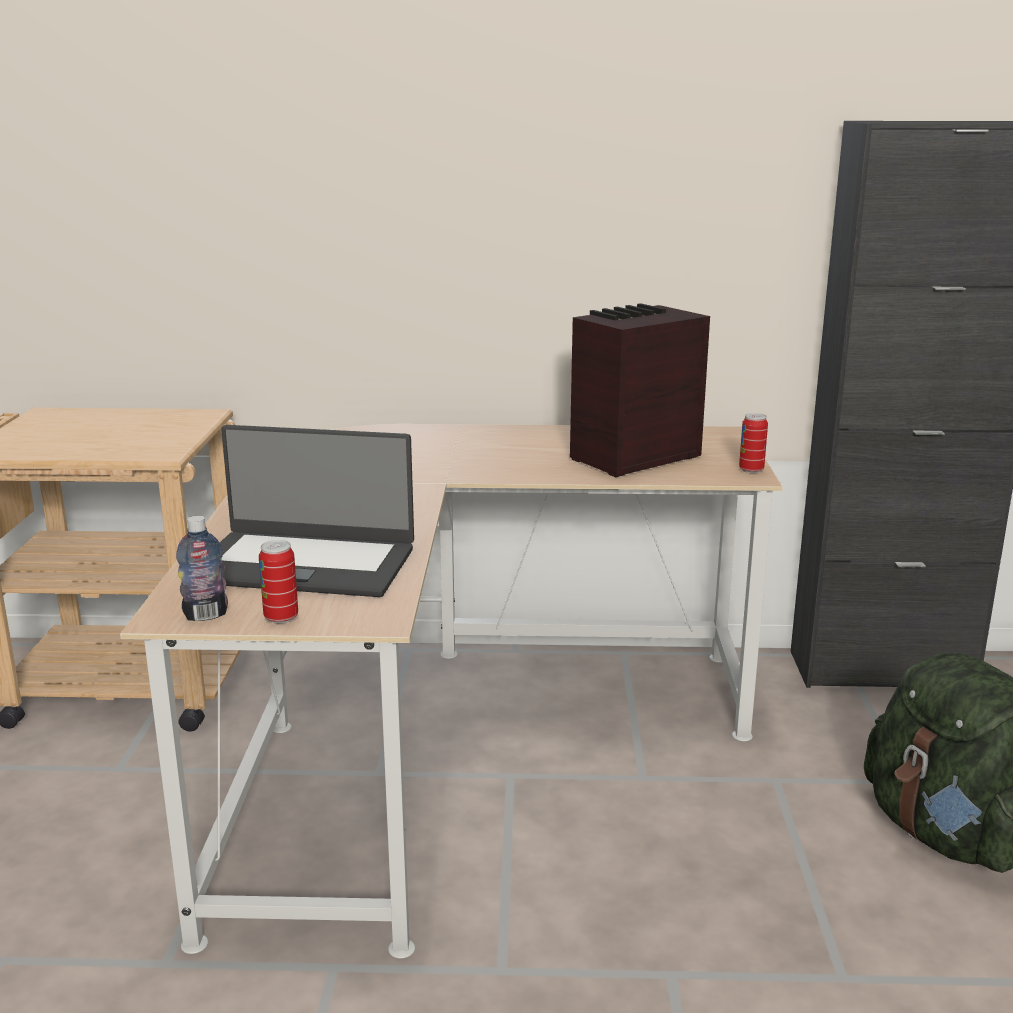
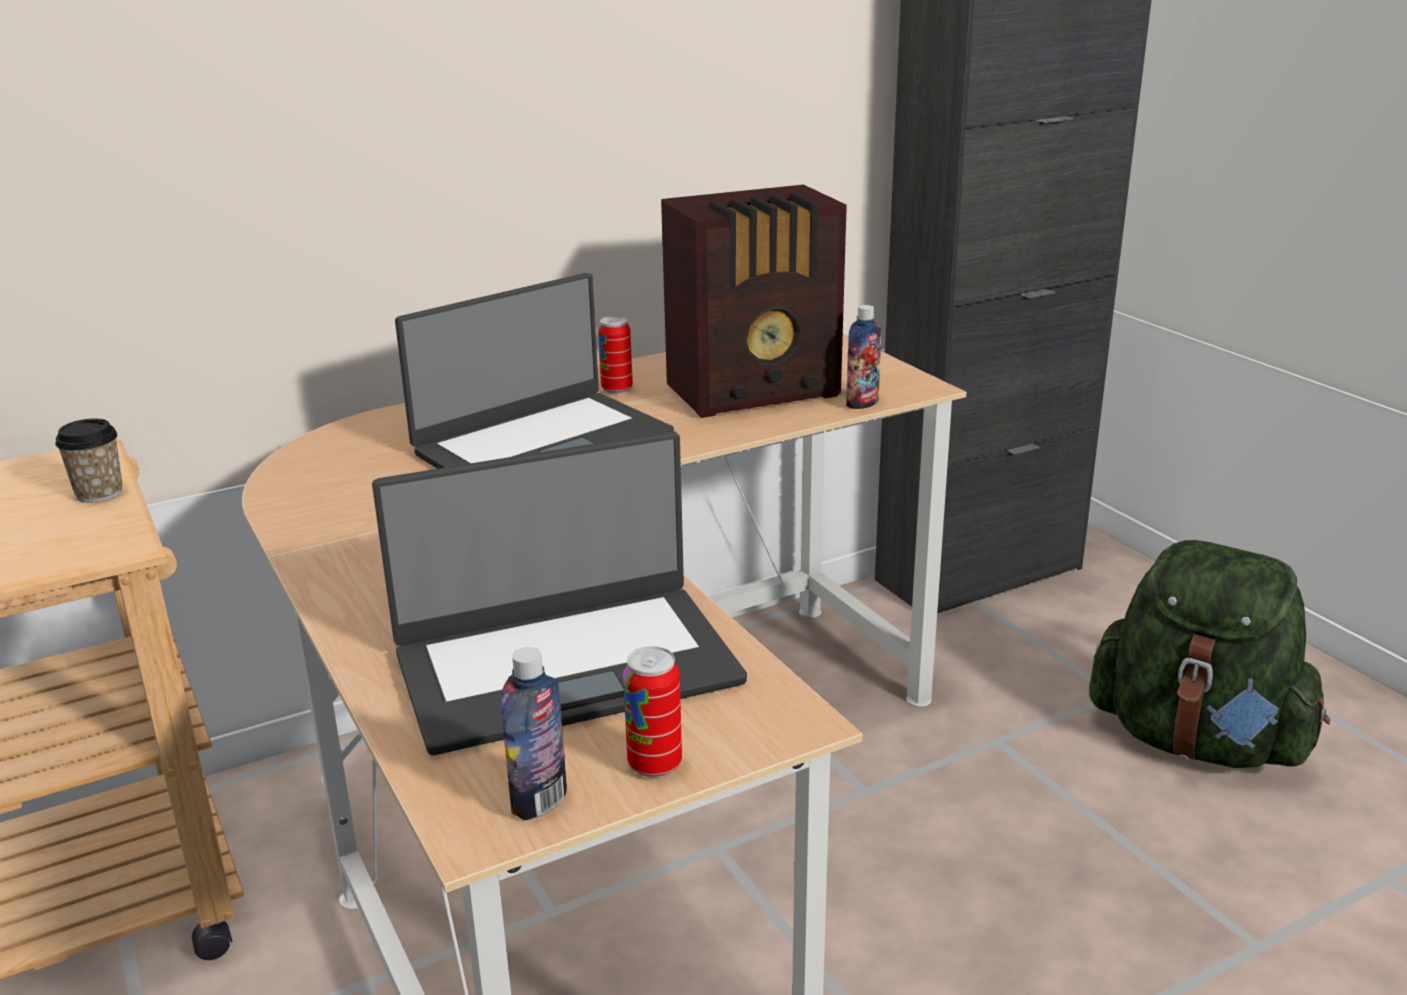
camera: 30 degrees left, 5 degrees up
(186, 431) = (99, 493): none -> cup
(454, 459) = (541, 443): none -> laptop
(631, 458) = (757, 392): radio -> radio turned 135 degrees counterclockwise
(692, 478) = (862, 403): none -> bottle
(751, 470) = (907, 378): can -> can (617, 389)

